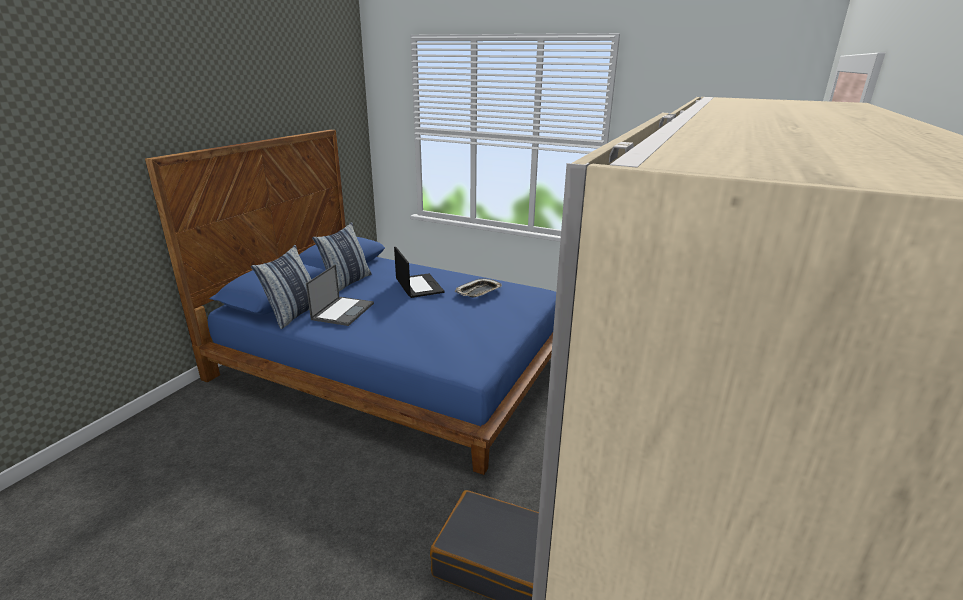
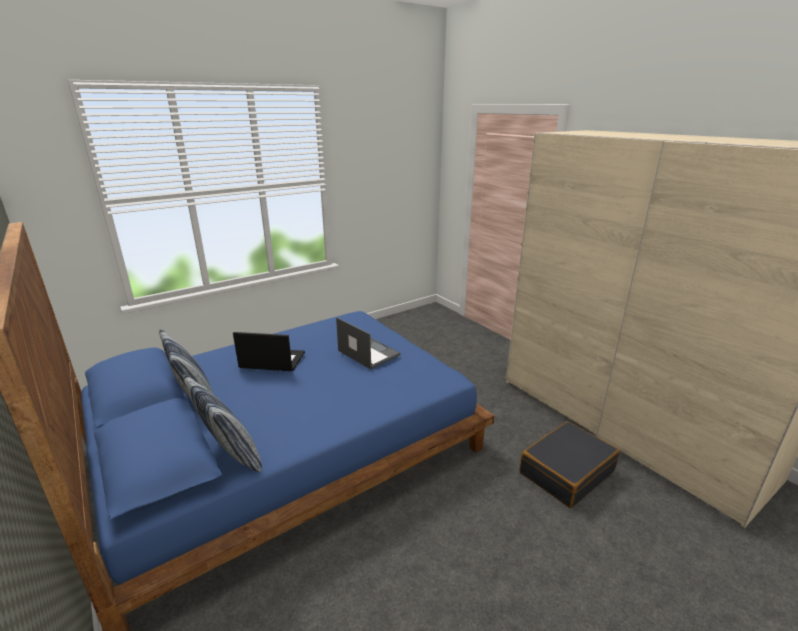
camera: 60 degrees left, 0 degrees up
(343, 311) = (271, 417): laptop -> laptop (368, 352)
(479, 292) = (323, 337): tray -> none

